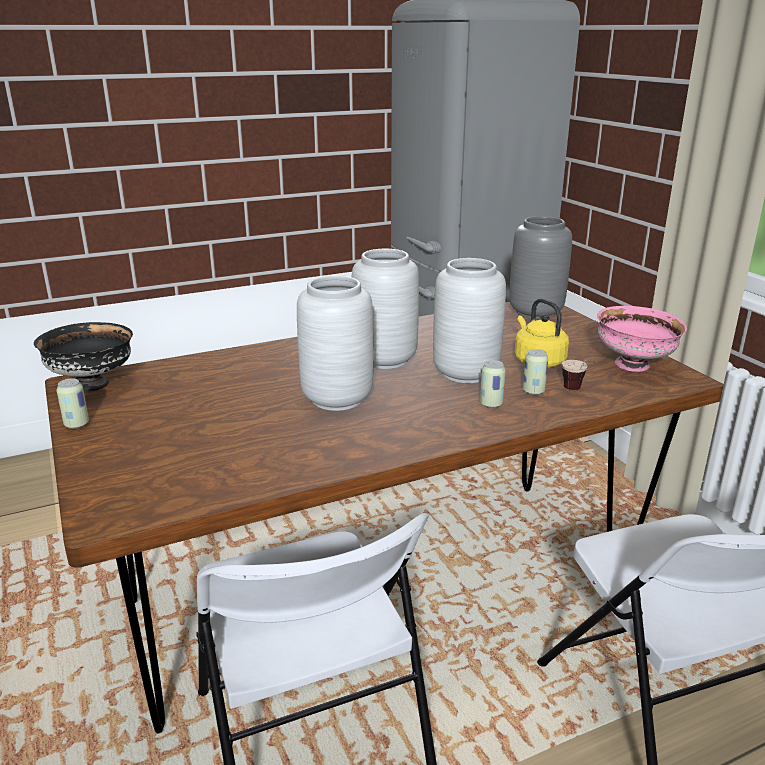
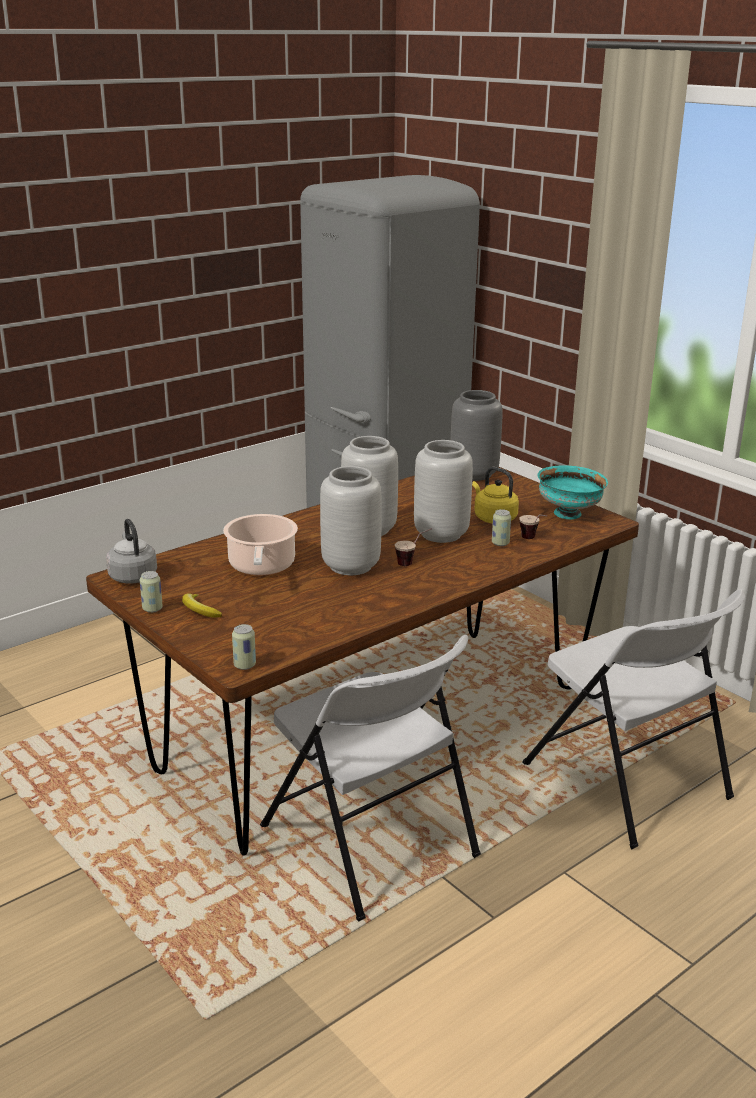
camera: 15 degrees left, 0 degrees up
(92, 383) = (132, 576): black bowl -> grey kettle
(125, 432) = (199, 610): none -> banana
(236, 389) = (261, 567): none -> cooking pot
(413, 403) = (413, 562): none -> cup
(491, 404) = (472, 556): can -> can (244, 665)
(634, 365) = (569, 514): pink bowl -> turquoise bowl

